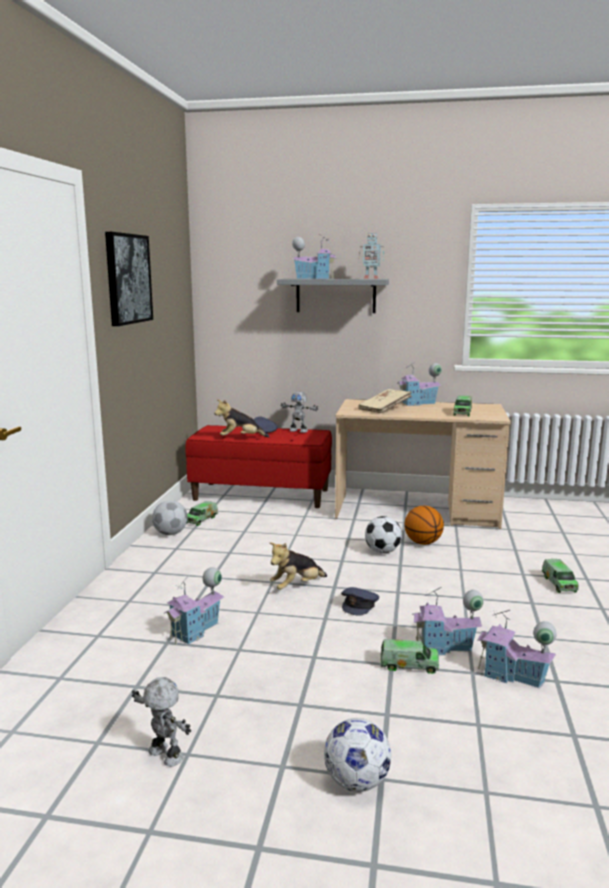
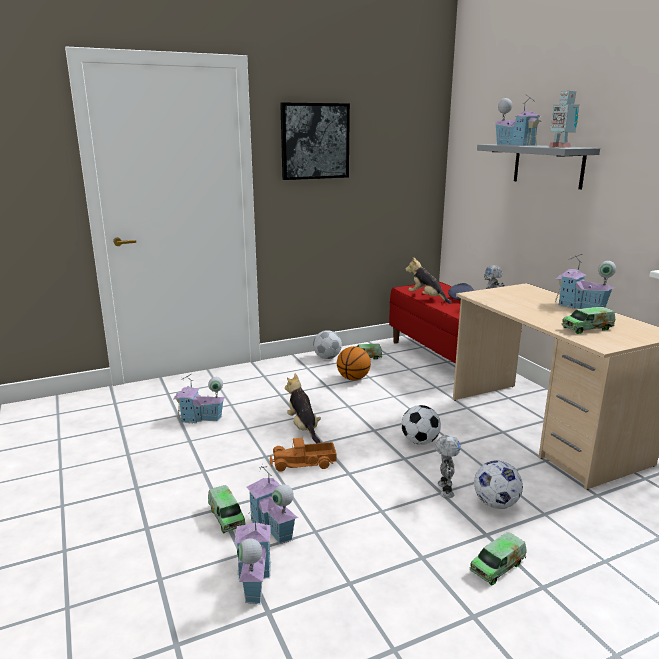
camera: 55 degrees right, 5 degrees up
(164, 756) = (55, 462): toy robot -> toy robot (444, 490)
(296, 586) = (303, 428): plush toy -> plush toy turned 45 degrees clockwise
(356, 782) = (56, 540): football -> football (495, 503)
(359, 605) = (303, 463): grey cap -> toy truck
(384, 409) = (519, 301): beige book -> none
(423, 543) = (471, 455): basketball -> basketball (353, 378)

